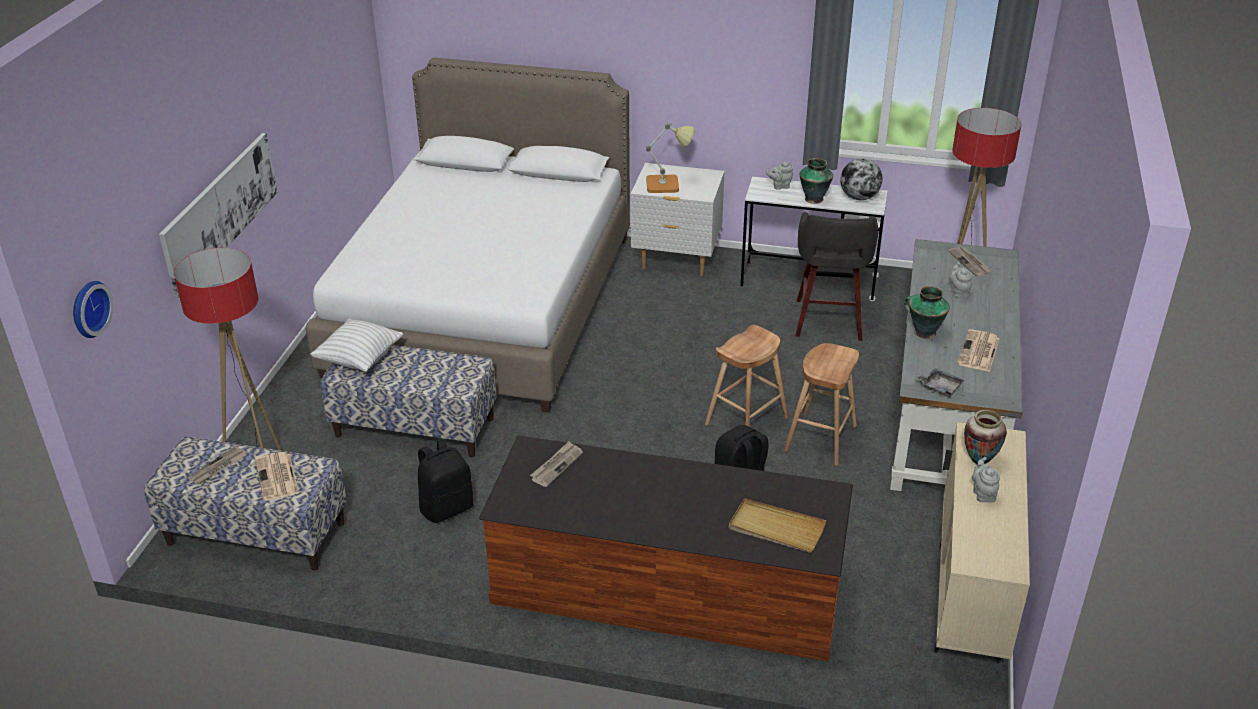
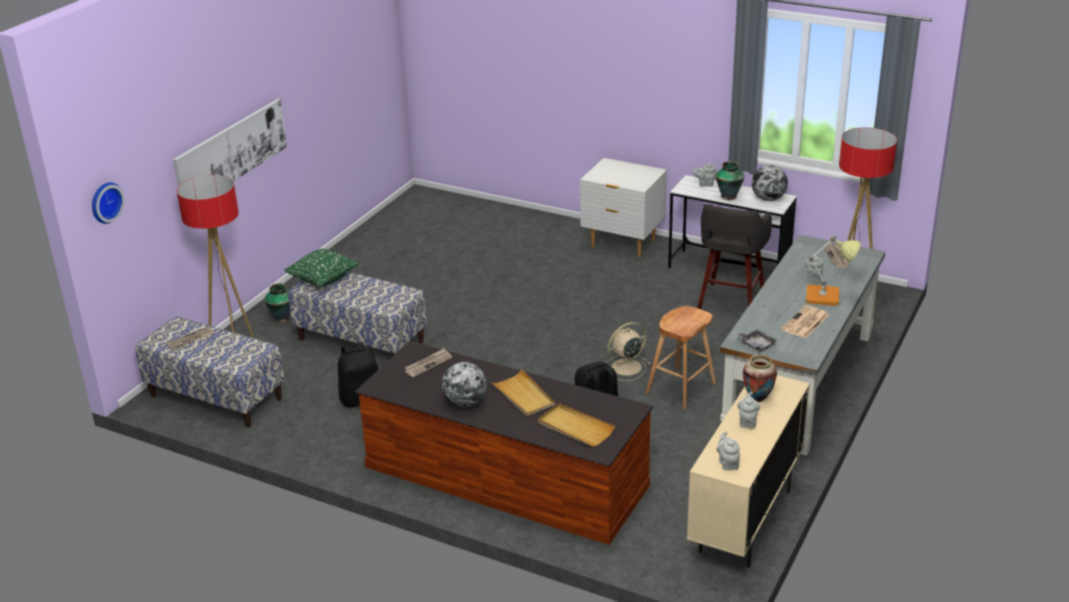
camera: 15 degrees right, 5 degrees down
(277, 477) = (230, 351): newspaper -> none
(359, 359) = (323, 280): white pillow -> green pillow
(485, 305) = (452, 260): white bed -> none
(627, 514) = (465, 403): none -> globe
(667, 185) = (613, 176): table lamp -> table lamp (828, 296)
(693, 493) = (523, 396): none -> beige tray
(746, 420) = (625, 368): brown stool -> beige fan
(923, 332) = (766, 303): vase -> vase (281, 317)
(989, 554) = (728, 463): none -> grey teapot

